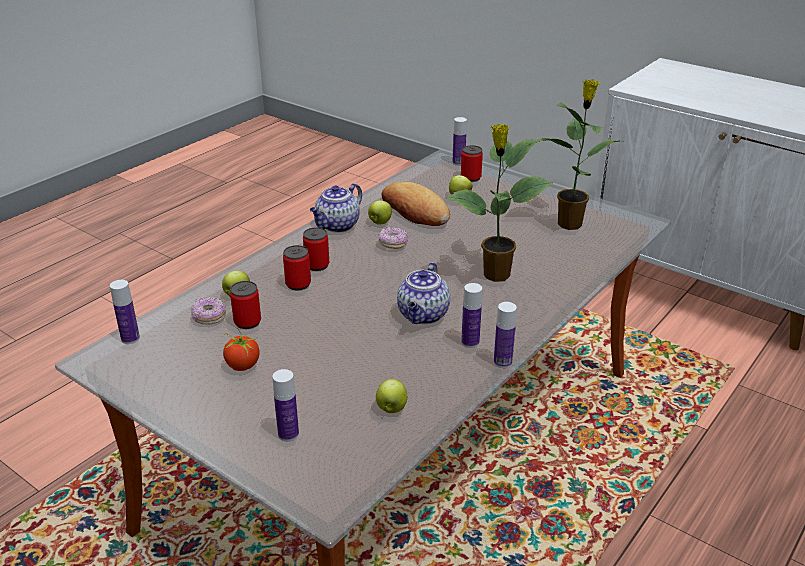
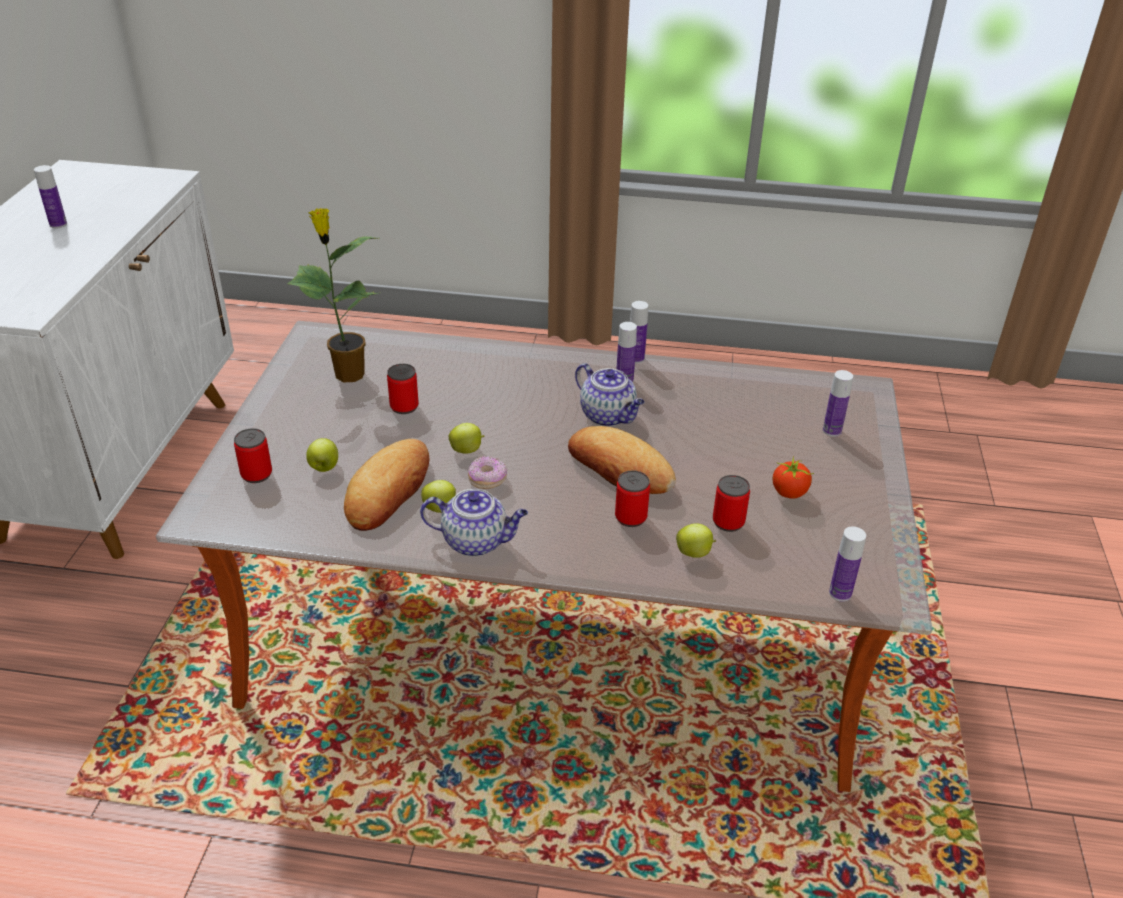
camera: 120 degrees left, 5 degrees up
(209, 317) = (749, 554): donut -> none
(317, 265) = (581, 520): can -> can (404, 406)
(353, 298) = (620, 468): none -> bread
(391, 408) = (748, 393): apple -> apple (467, 450)
(423, 315) = (609, 416): teapot -> teapot turned 60 degrees clockwise
(458, 162) = (207, 499): bottle -> bottle (58, 224)
(495, 275) = (499, 394): potted plant -> none

